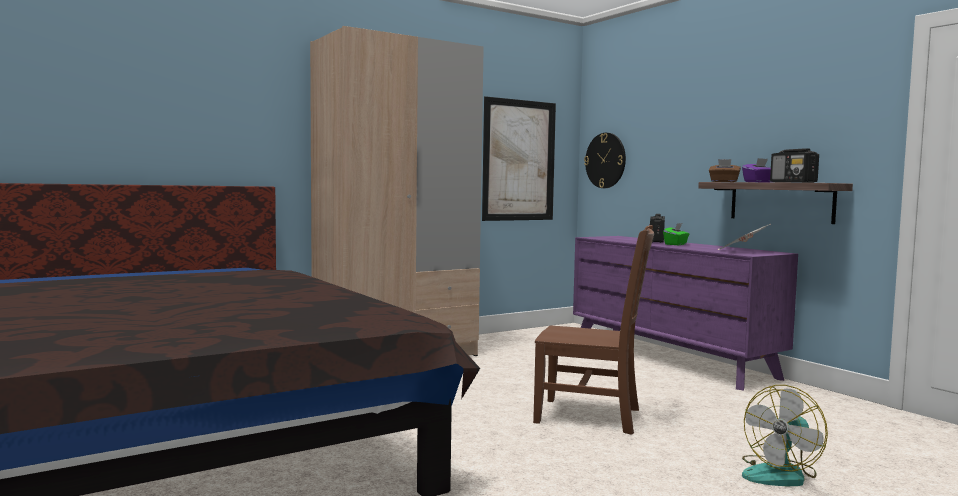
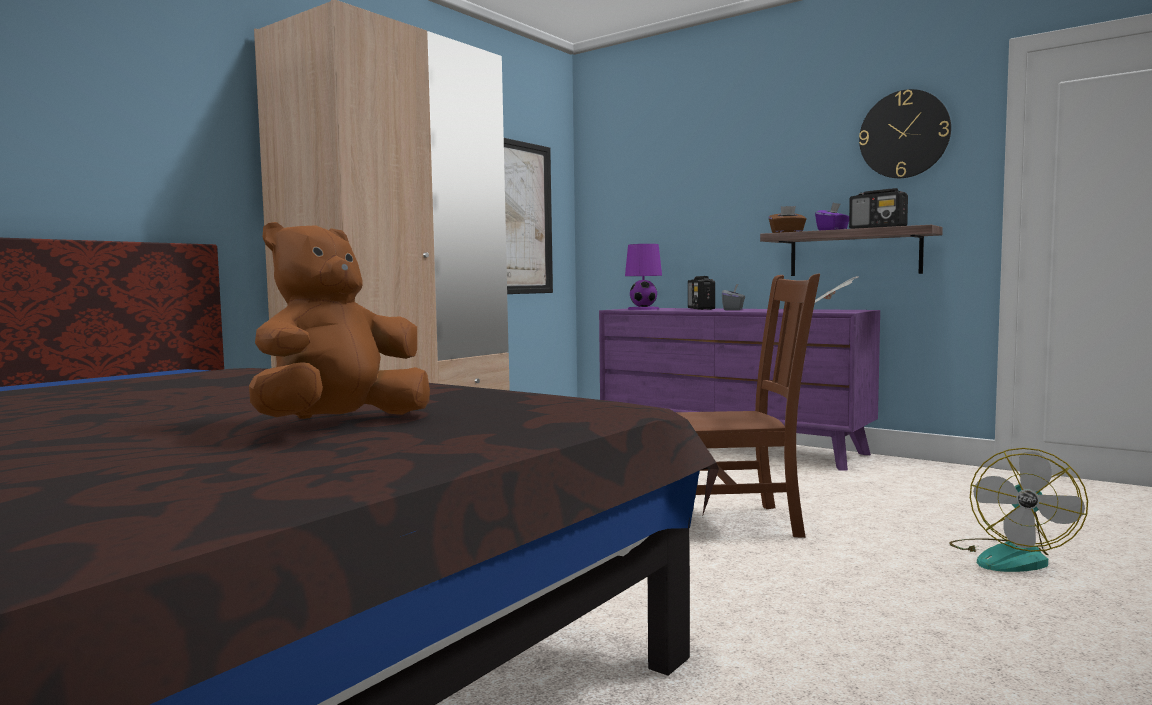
camera: 20 degrees left, 0 degrees up
(232, 315) = (340, 424): none -> brown plush toy
(605, 160) = (614, 218): wall clock -> wall clock (904, 134)
(612, 238) = (643, 309): none -> purple table lamp
(676, 244) = (733, 309): green tissue box -> grey tissue box

